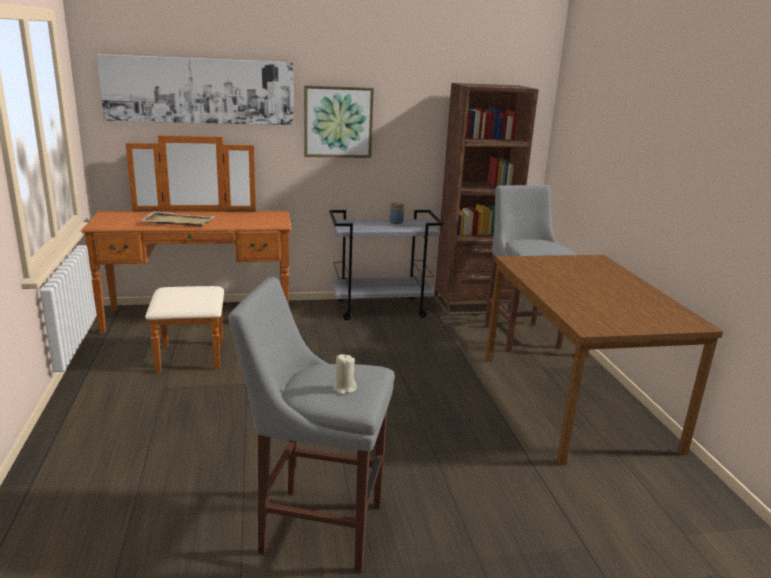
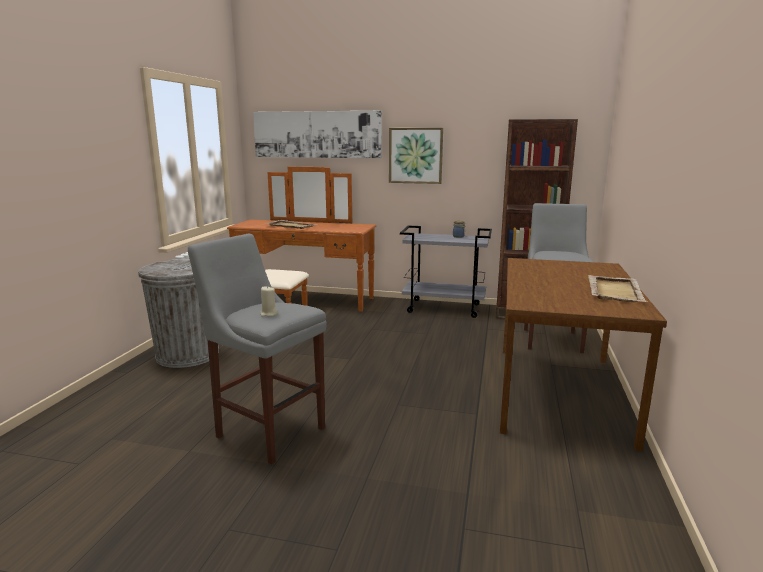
camera: 25 degrees right, 5 degrees down
(103, 434) = (187, 355): none -> grey trash can
(642, 296) = (614, 291): none -> beige tray

